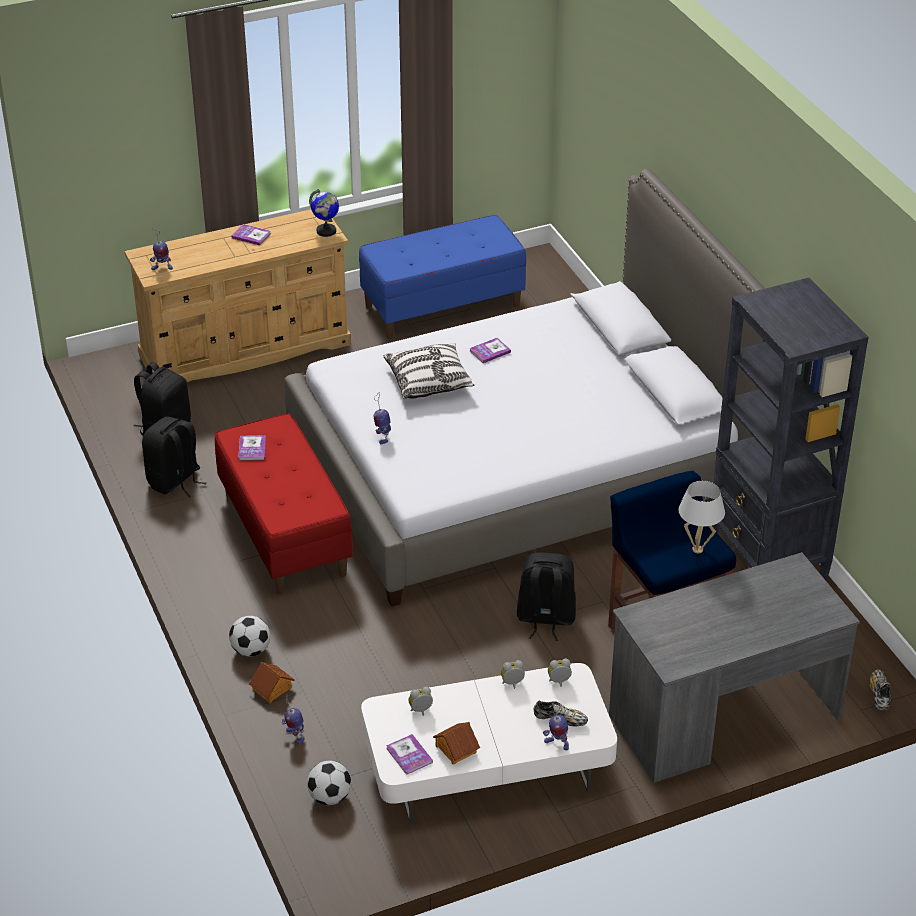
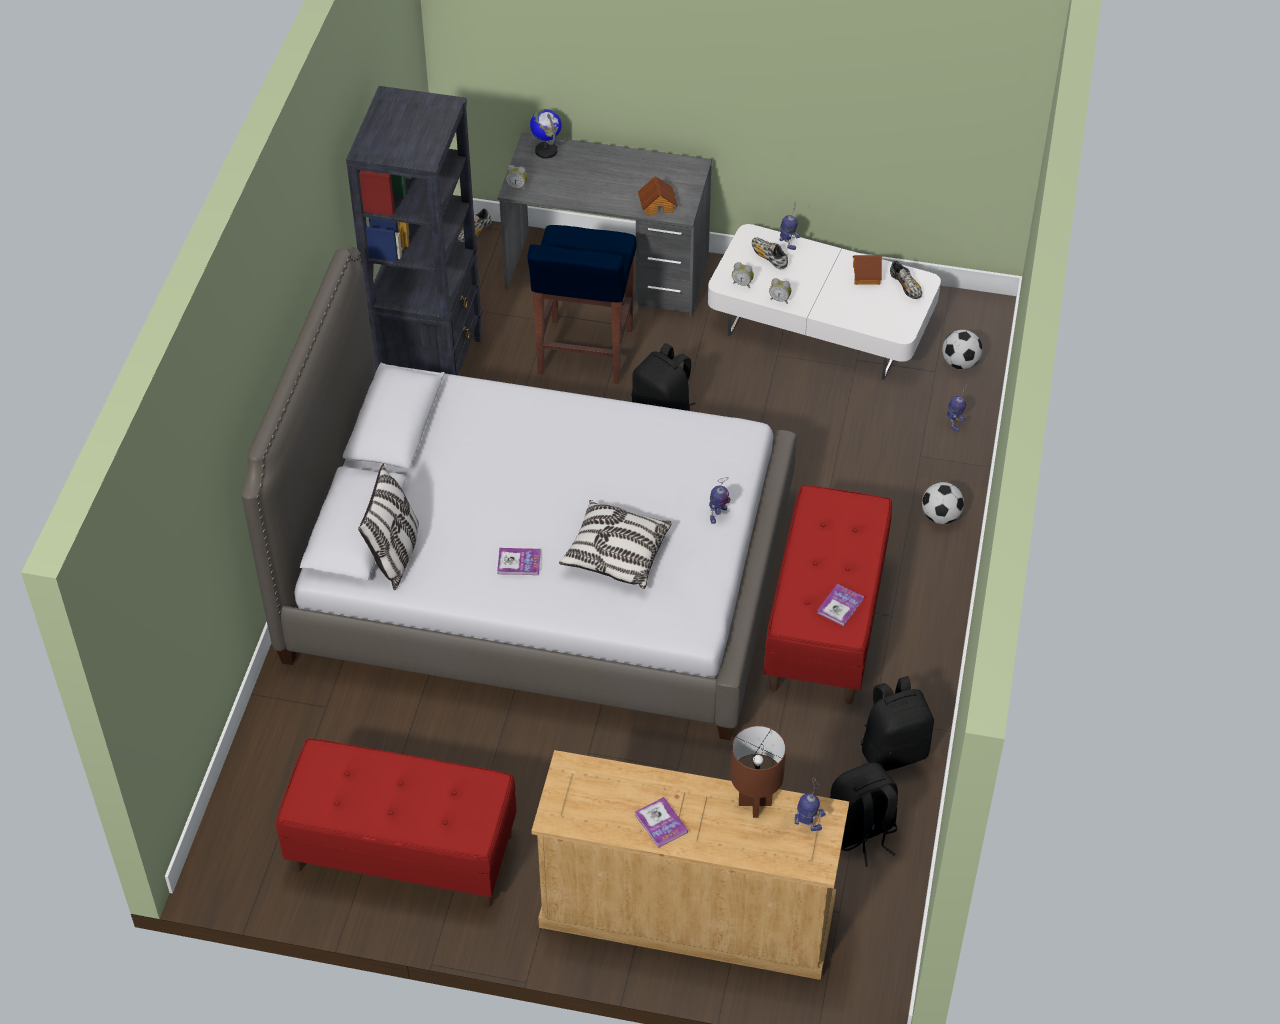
camera: 145 degrees left, 10 degrees up
(202, 264) = (754, 803): none -> brown table lamp
(272, 689) = (946, 471): toy house -> toy house (657, 205)
(326, 231) = (566, 779): globe -> globe (546, 151)
(409, 755) = (905, 287): book -> shoe
(421, 711) = (869, 313): alarm clock -> alarm clock (517, 186)
(442, 306) = (402, 853): blue bench -> red bench
(575, 323) = (395, 554): none -> pillow
(698, 549) = (573, 240): white table lamp -> none

